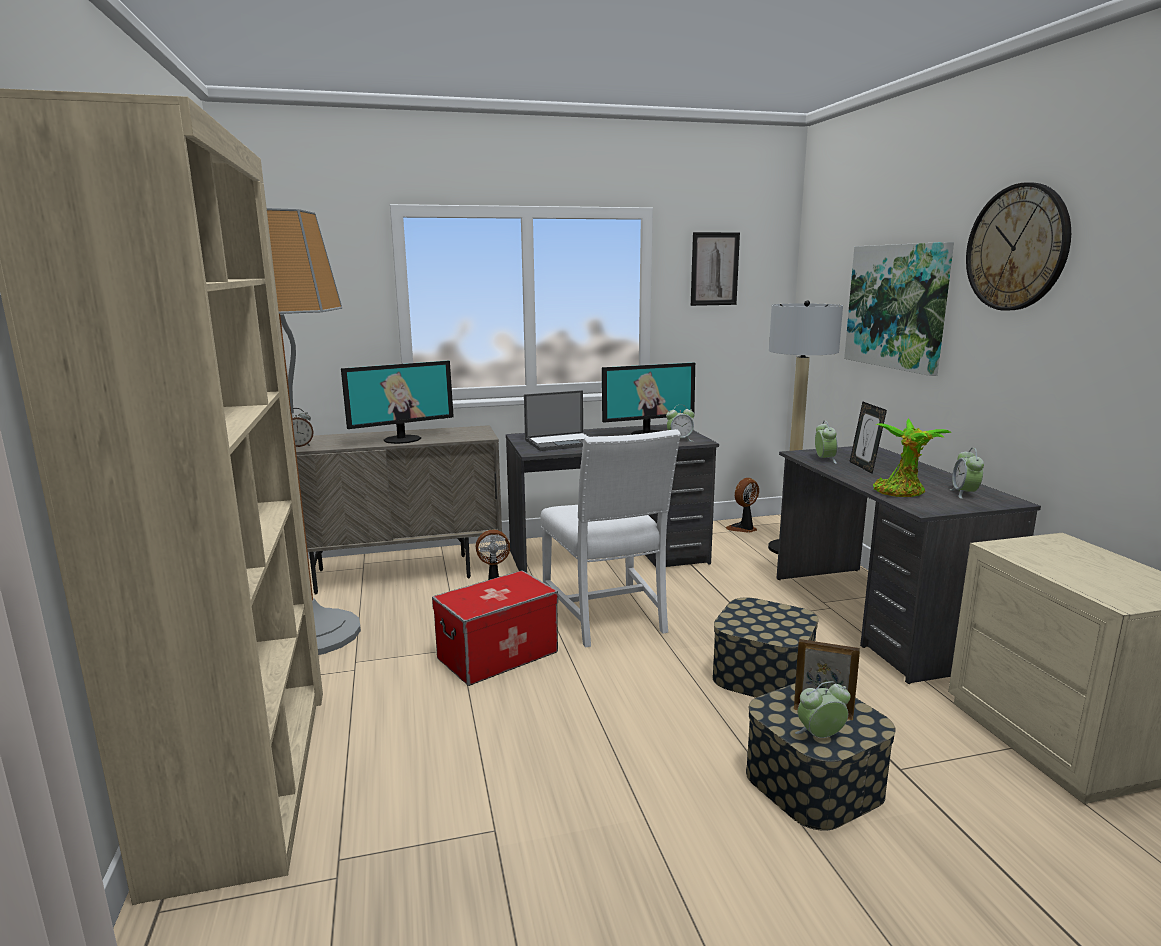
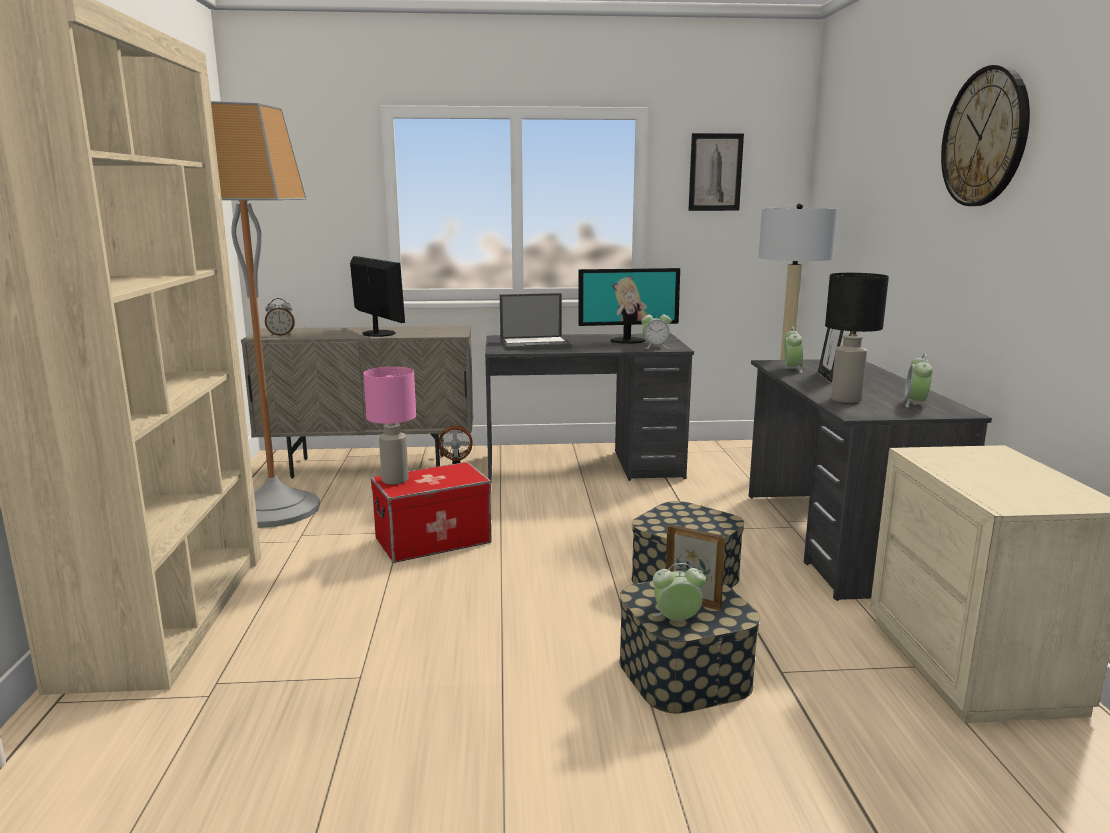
camera: 10 degrees right, 0 degrees up
(402, 439) = (378, 333): monitor -> monitor turned 105 degrees counterclockwise
(460, 598) = (396, 480): none -> pink table lamp
(608, 616) = (556, 517): white chair -> none
(743, 529) = (739, 449): fan -> none
(897, 306) = (887, 208): picture -> none
(901, 492) = (846, 399): potted plant -> black table lamp

